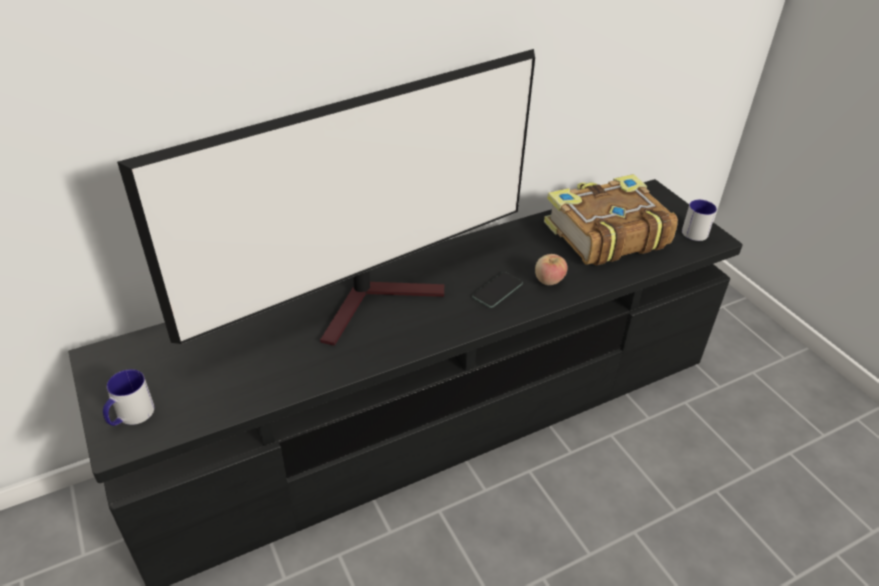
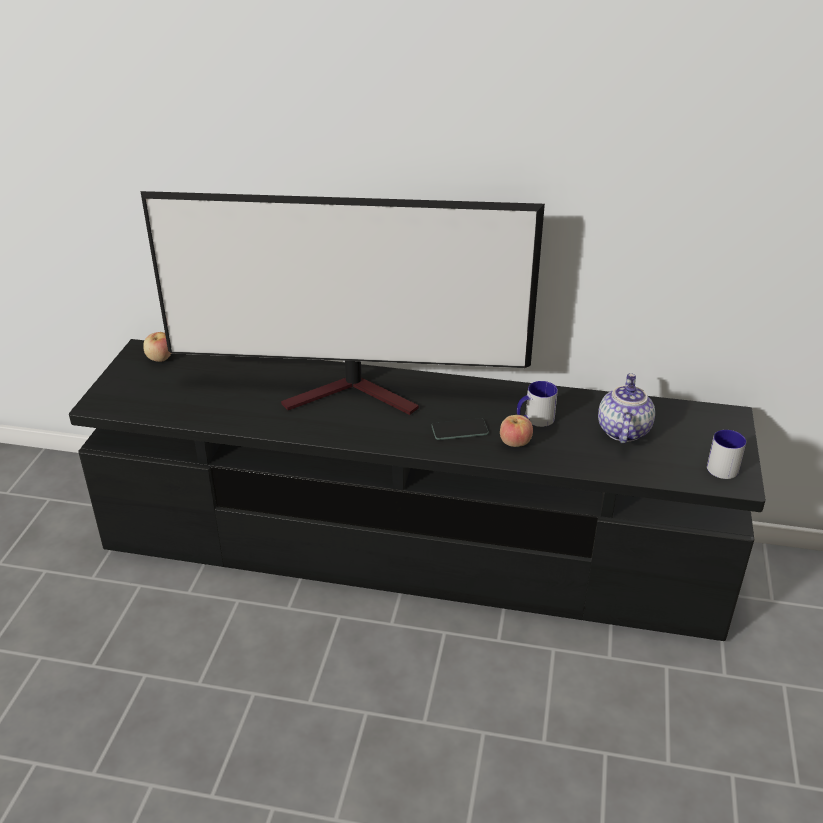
camera: 40 degrees right, 5 degrees down
(130, 416) = (120, 392): mug -> mug (534, 419)
(131, 356) = (160, 358): none -> apple
(604, 234) = (622, 430): book -> teapot

